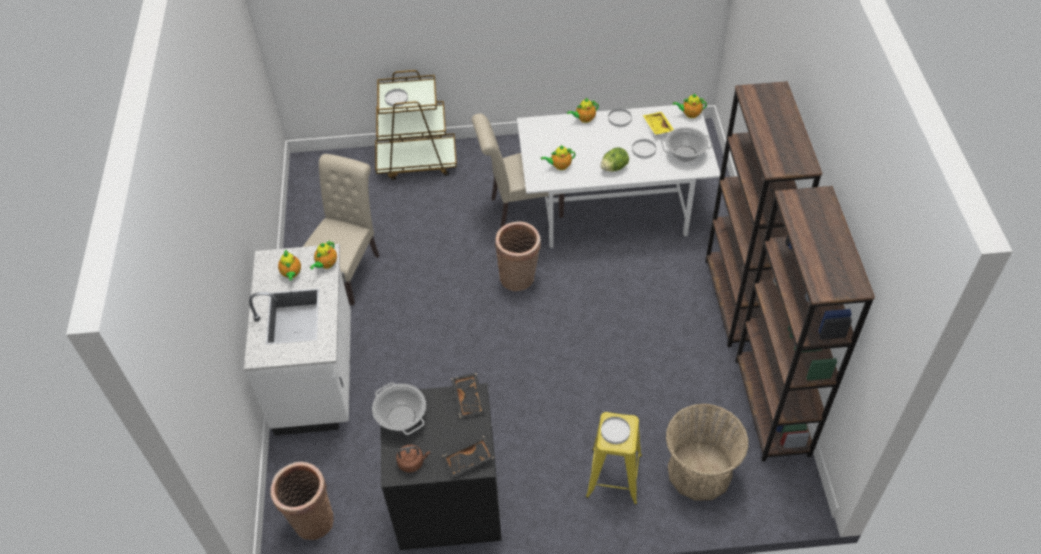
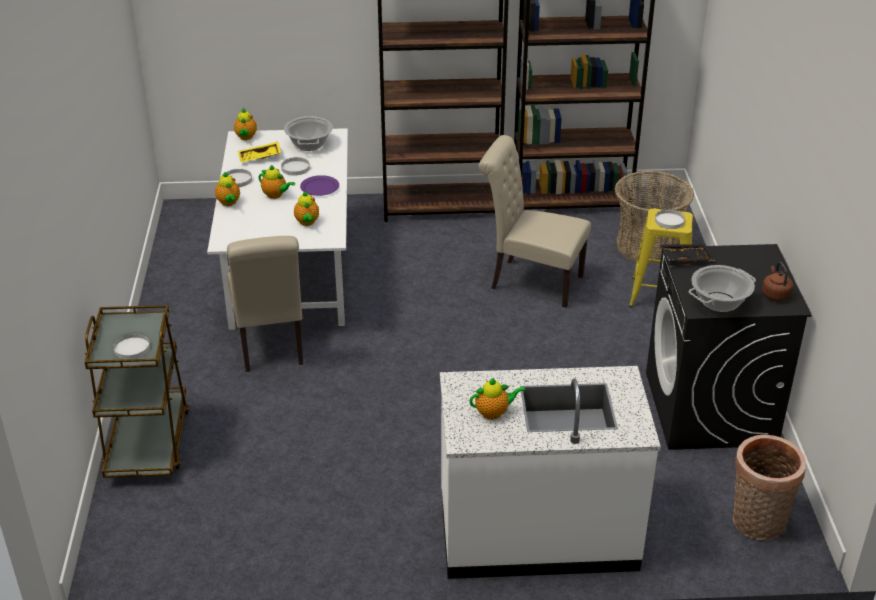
camera: 90 degrees left, 15 degrees down
(326, 264) = (478, 381): teapot -> teapot (276, 195)
(348, 270) = (351, 510): beige chair -> beige chair (531, 281)
(469, 461) = (763, 258): black tray -> none
(519, 278) = (390, 350): basket -> none
(614, 168) = (320, 187): lettuce -> purple plate

